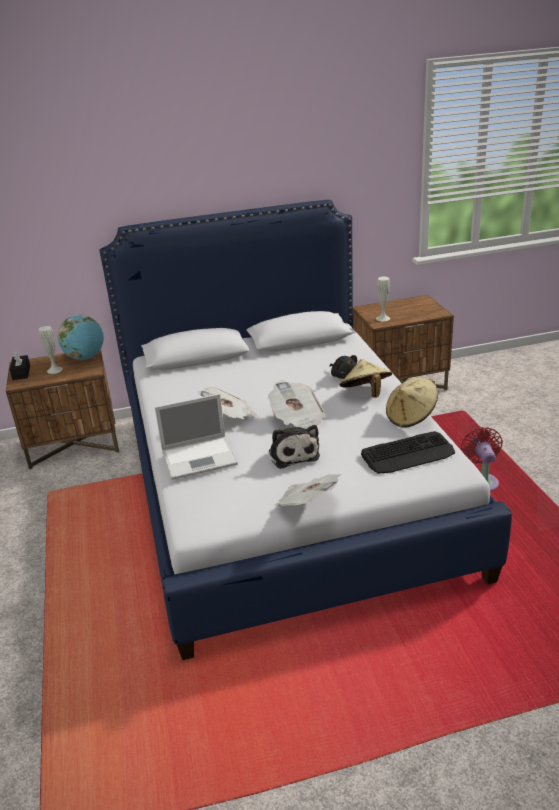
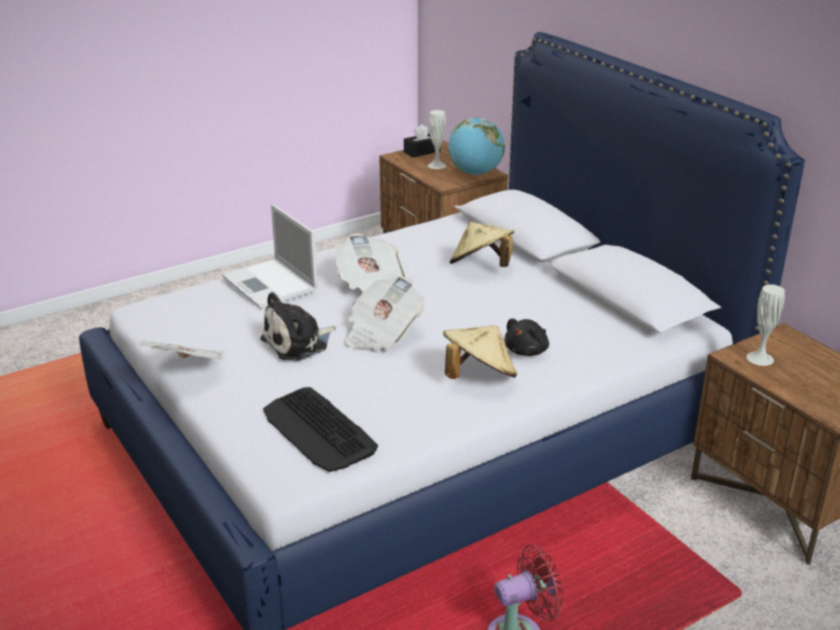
camera: 70 degrees right, 0 degrees up
(411, 417) = (425, 424): beige hat -> beige hat (481, 267)

